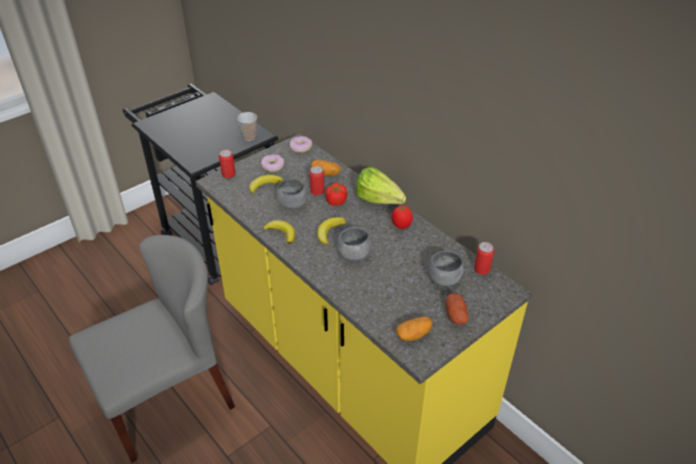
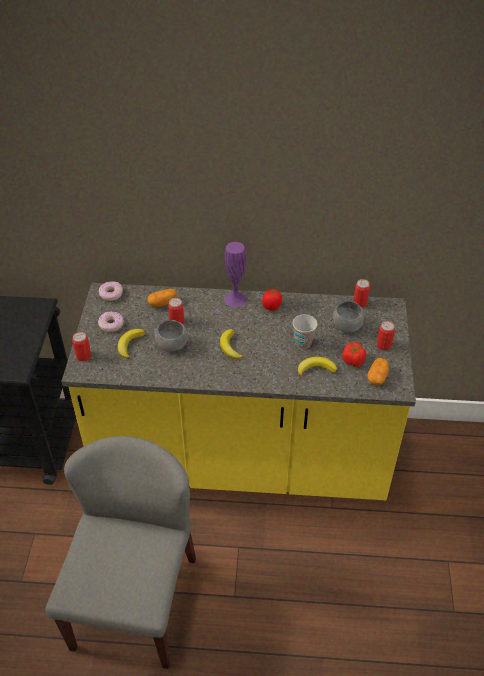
camera: 45 degrees left, 5 degrees up
(249, 137) = (32, 314): cup -> cup (303, 342)
(281, 233) = (197, 373): banana -> banana (316, 368)
(336, 201) = (202, 320): tomato -> tomato (353, 360)
(354, 254) = (269, 351): grey bowl -> none
(381, 202) = (235, 299): lettuce -> purple vase
(456, 315) = (383, 345): potato -> can

